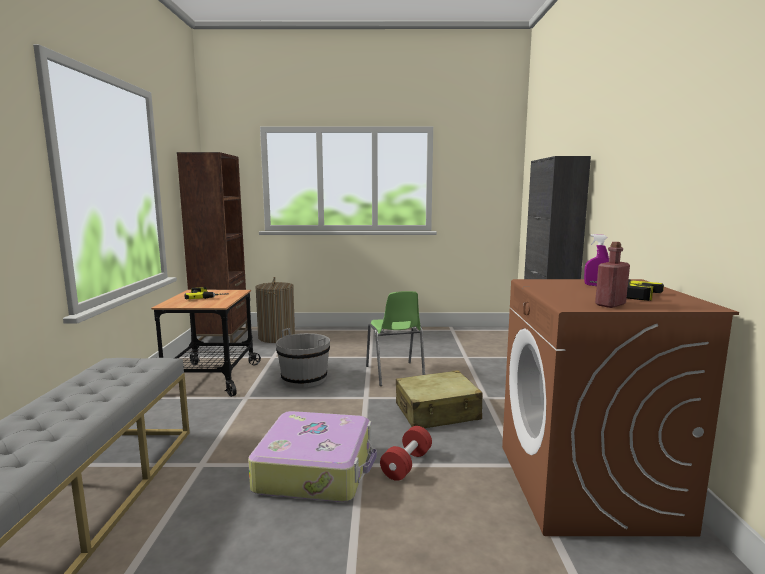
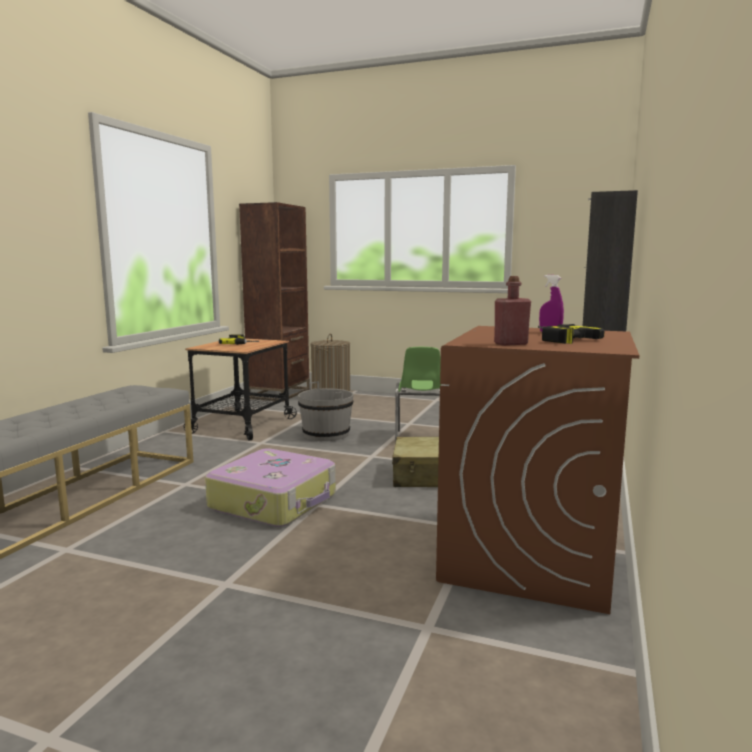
camera: 20 degrees right, 0 degrees up
(406, 464) = (359, 511): red dumbbell -> none

